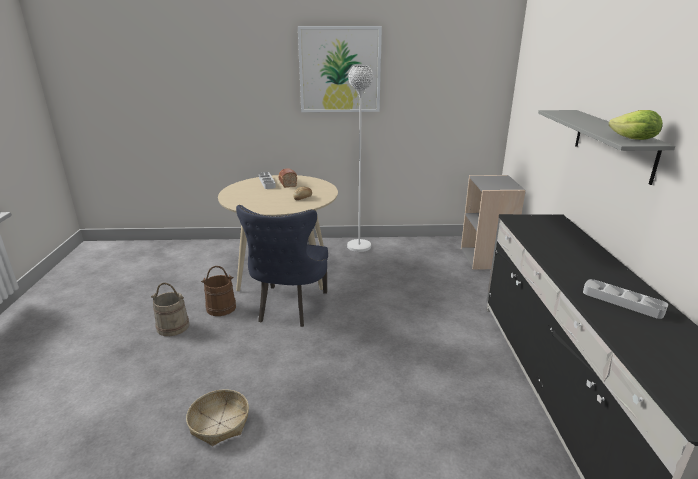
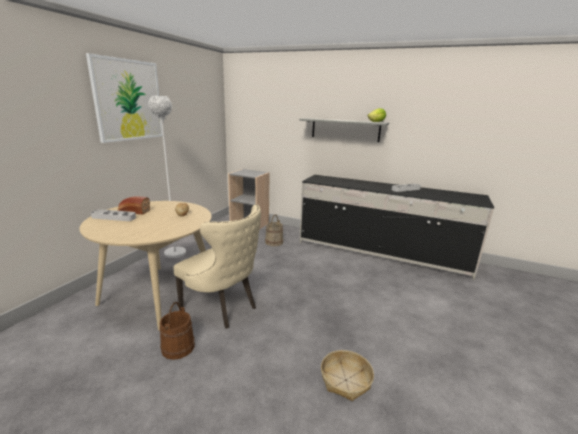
camera: 65 degrees left, 5 degrees down
(173, 326) = (174, 392): beige bucket -> beige bucket (274, 242)
(289, 307) = (222, 307): blue chair -> beige chair

